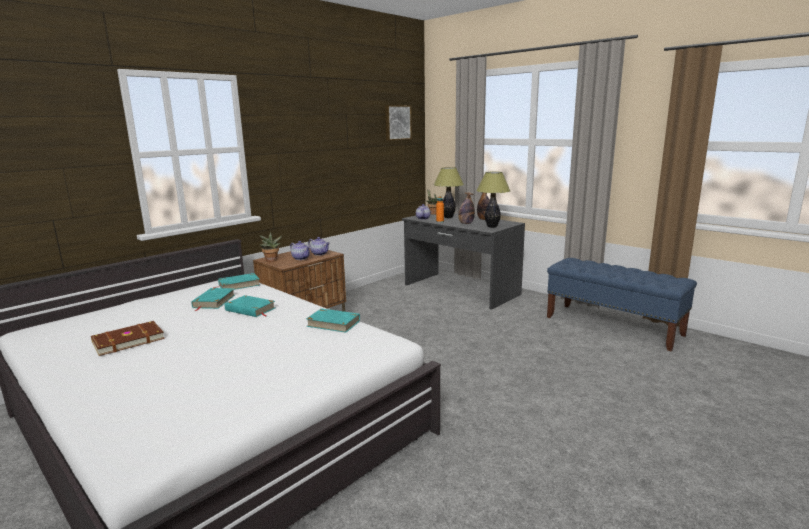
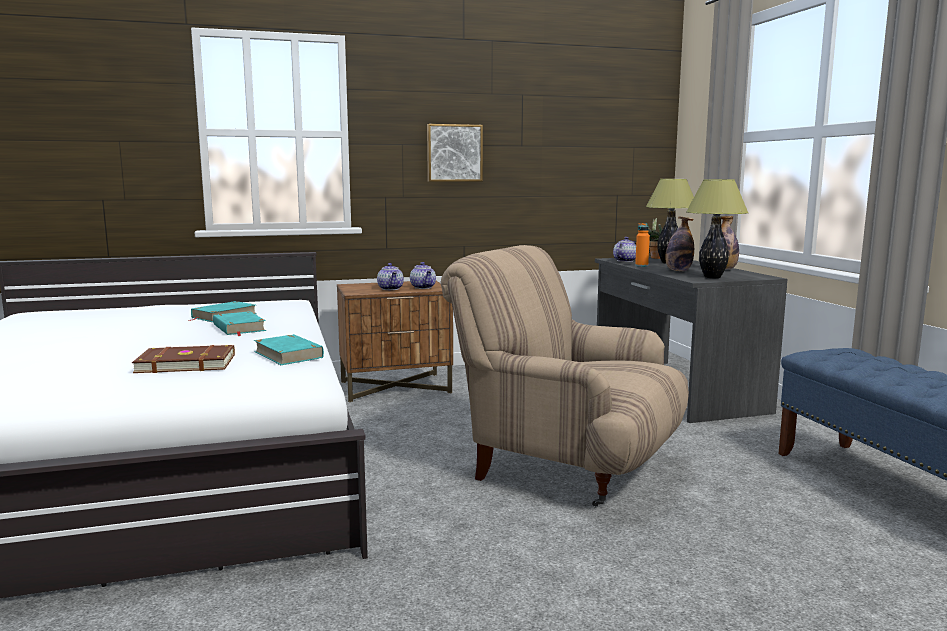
camera: 30 degrees right, 5 degrees down
(127, 340) = (77, 332): brown book -> brown book (186, 363)
(239, 285) = (281, 306): turquoise book -> none
(271, 261) = (353, 287): potted plant -> none
(397, 122) = (618, 111): picture -> picture (454, 153)
(466, 350) = (566, 466): none -> beige armchair

